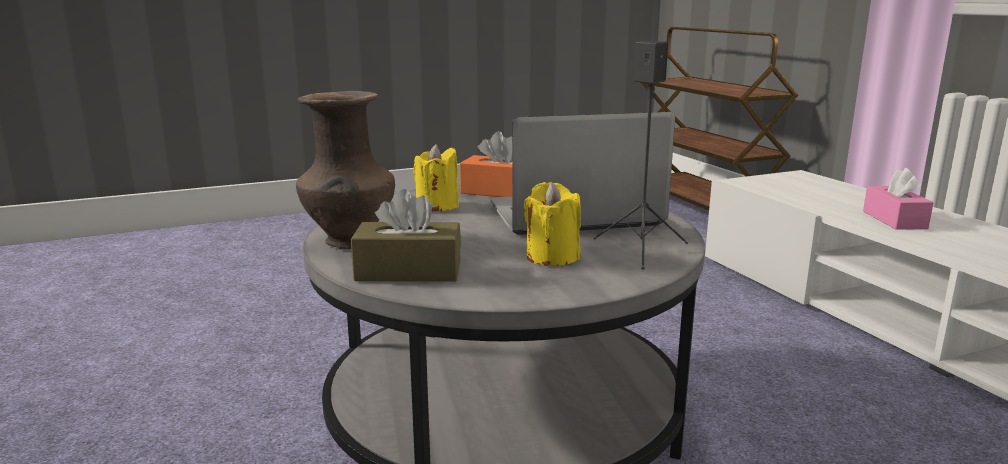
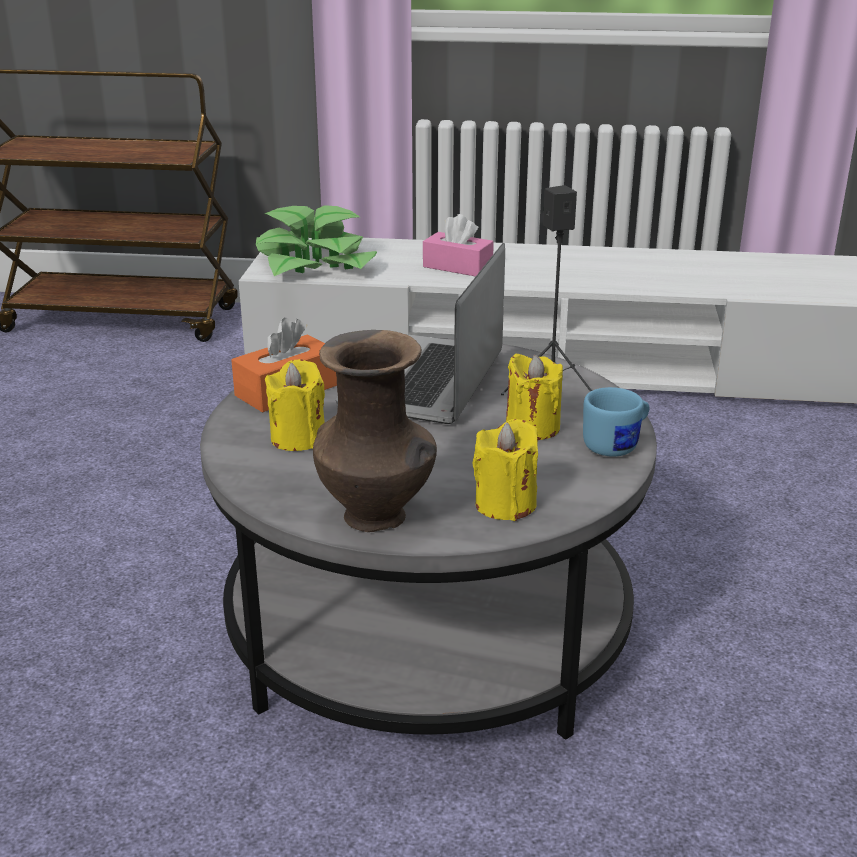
camera: 60 degrees left, 10 degrees up
(408, 271) = (505, 504): brown tissue box -> yellow candle
(566, 289) = (617, 445): none -> blue mug
(784, 187) = (315, 264): none -> potted plant

